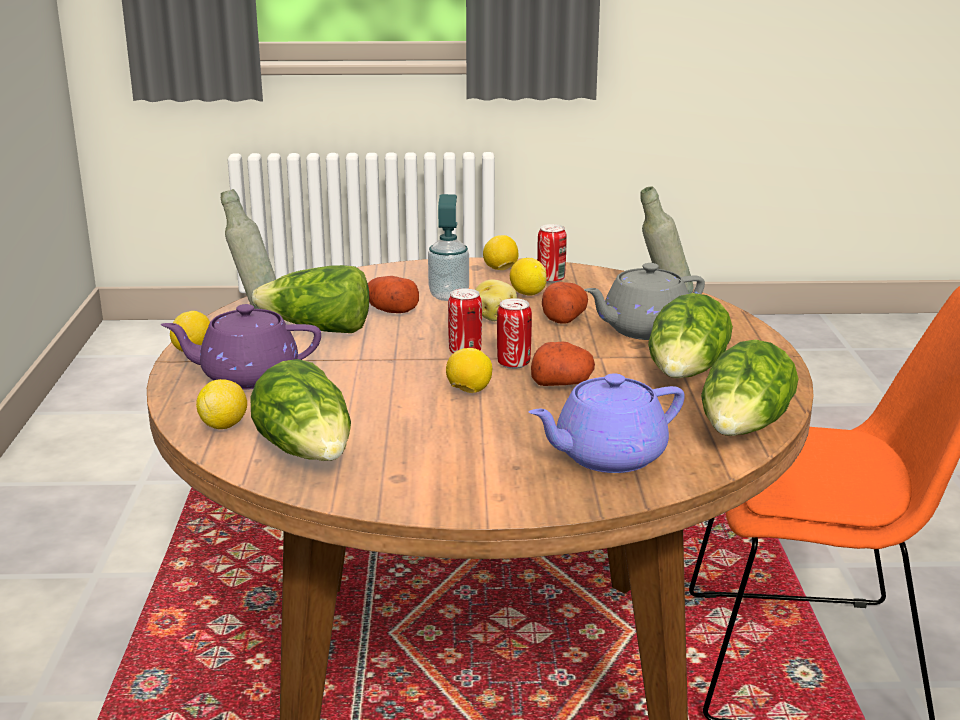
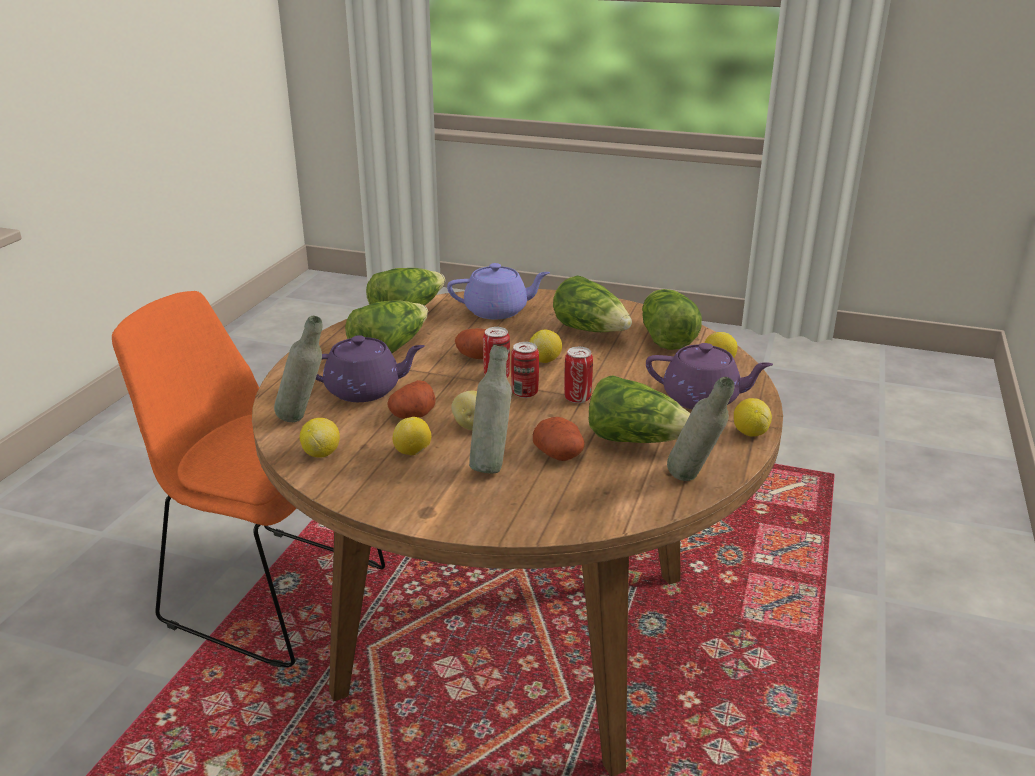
camera: 160 degrees left, 5 degrees up
(431, 445) = (591, 331): none -> lettuce
(448, 296) = (491, 465): soap dispenser -> grey bottle
(500, 269) = (403, 500): lemon -> lemon (321, 453)
(551, 279) = (368, 471): can -> can (577, 398)
(644, 330) = (365, 390): grey teapot -> purple teapot

